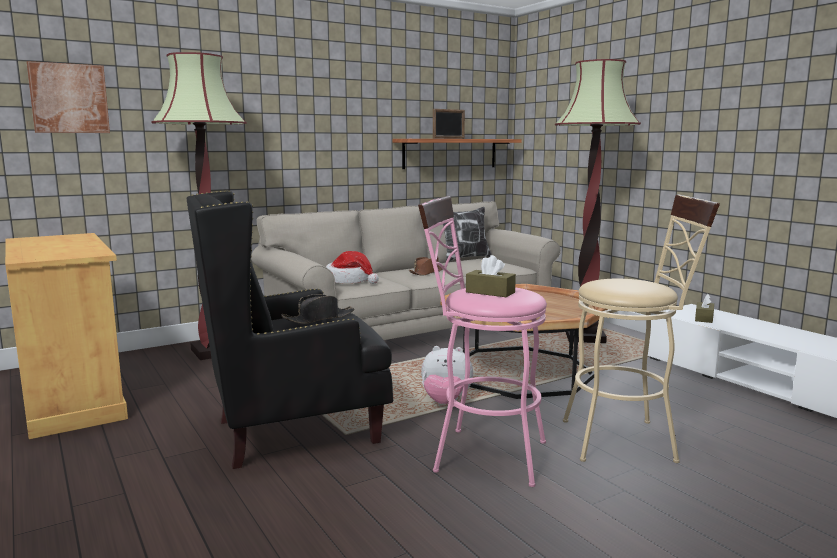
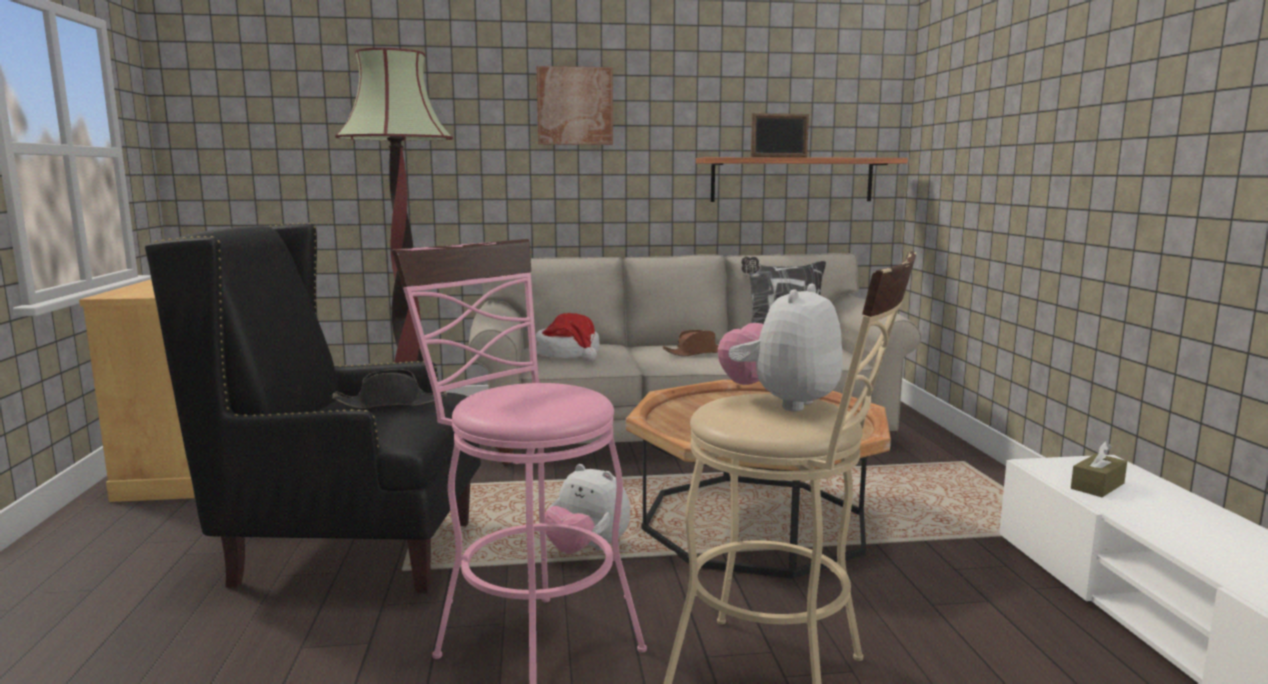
camera: 25 degrees right, 0 degrees up
(69, 98) = (269, 112): picture -> picture (575, 106)
(490, 292) = (520, 395): brown tissue box -> none
(585, 338) = (929, 484): floor lamp -> none
(626, 281) = (781, 403): none -> plush toy

